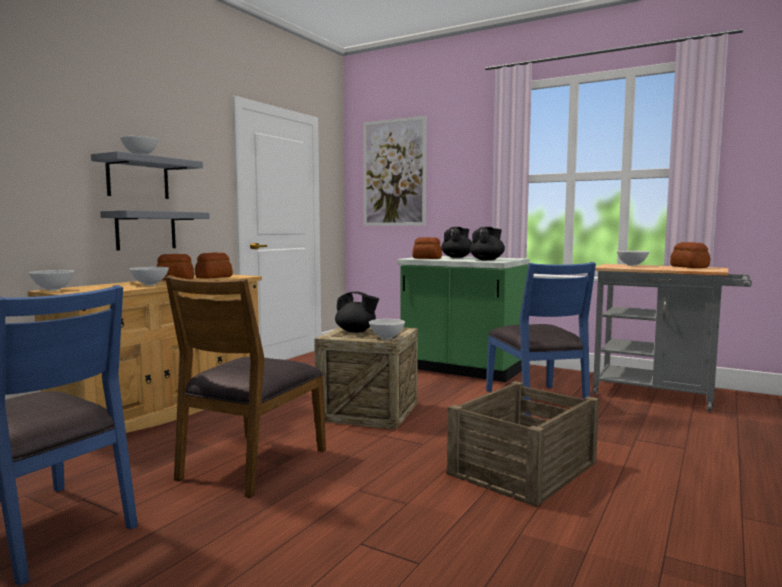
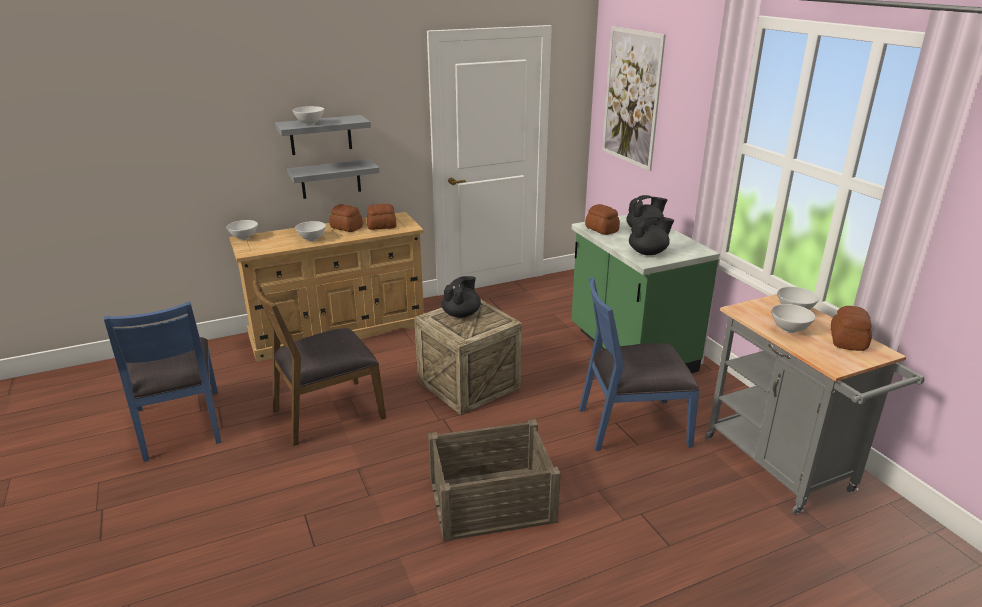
camera: 35 degrees right, 20 degrees up
(356, 331) = (461, 314): black teapot -> black teapot turned 120 degrees counterclockwise
(387, 338) = (466, 335): white bowl -> white bowl (789, 329)
(537, 401) = (632, 425): blue chair -> blue chair turned 60 degrees clockwise

